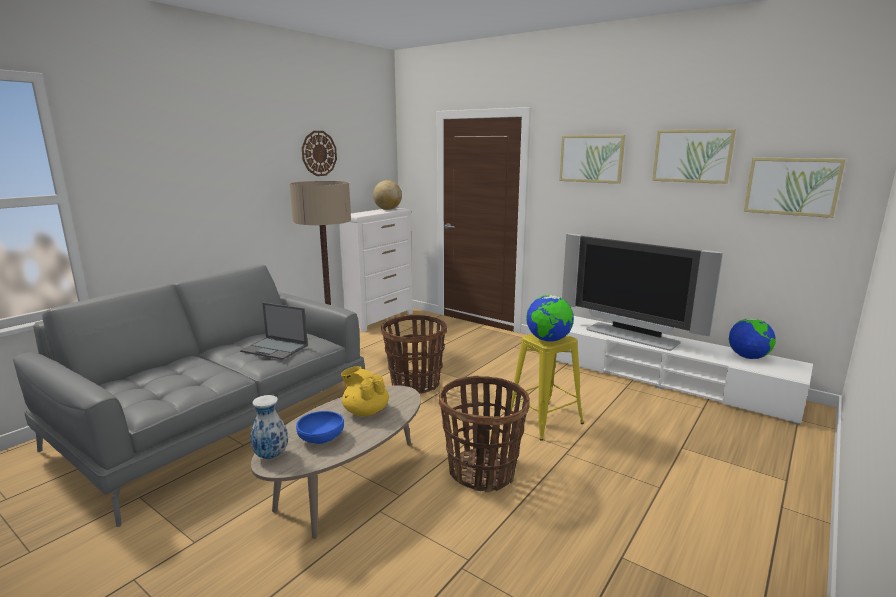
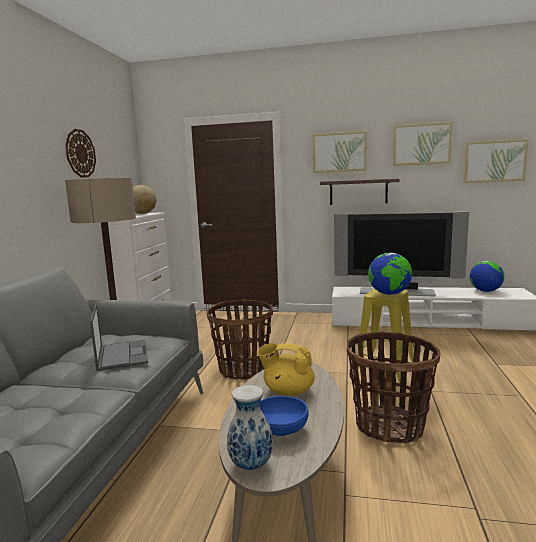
camera: 25 degrees left, 5 degrees down
(275, 348) = (122, 354): laptop -> laptop turned 105 degrees counterclockwise
(609, 208) = (358, 192): none -> shelf

